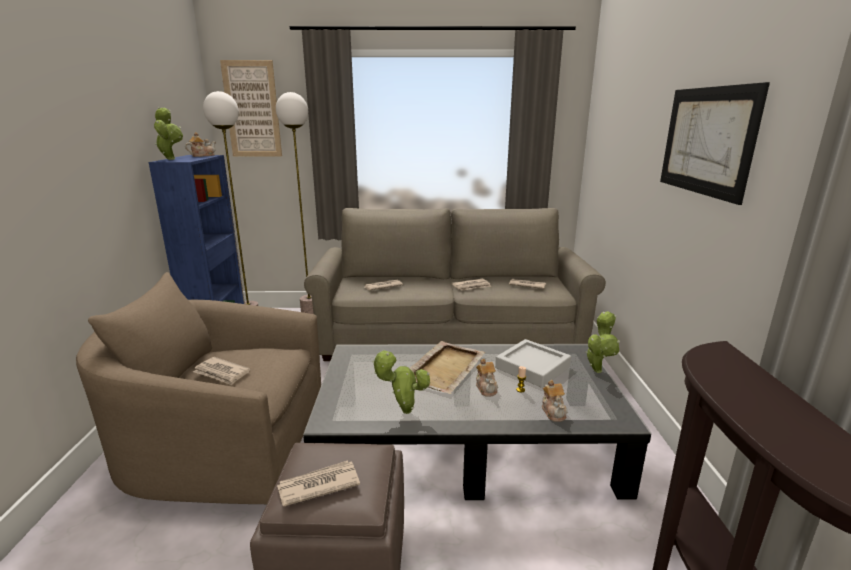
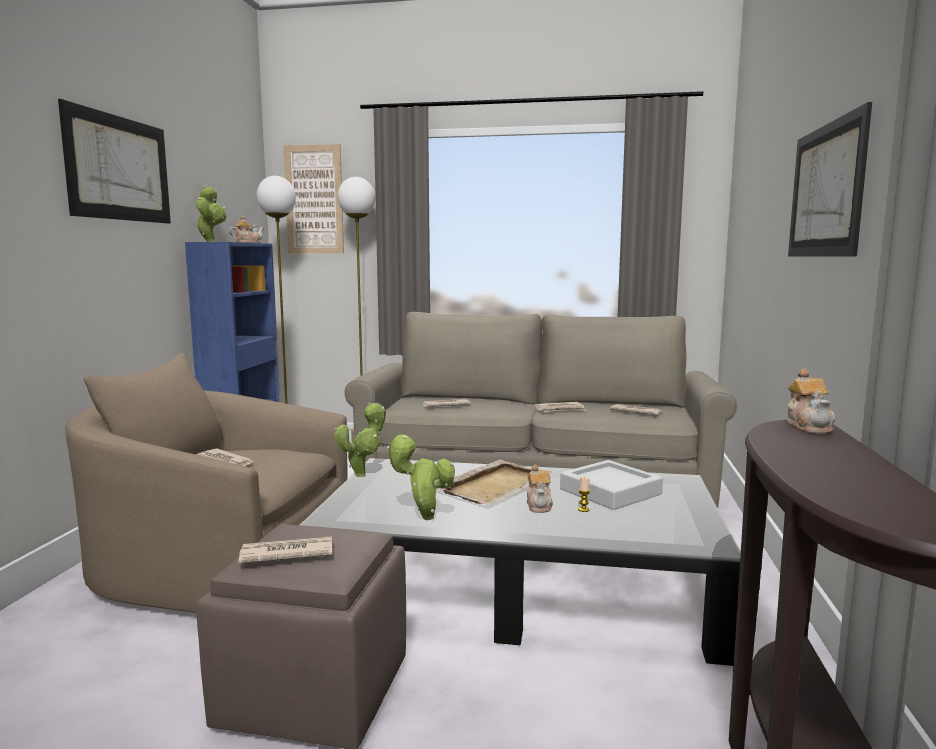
camera: 10 degrees right, 10 degrees down
(81, 102) = (119, 168): none -> picture
(553, 412) = (618, 531): teapot -> teapot (809, 426)
(598, 369) = (700, 498): potted plant -> potted plant (363, 474)

